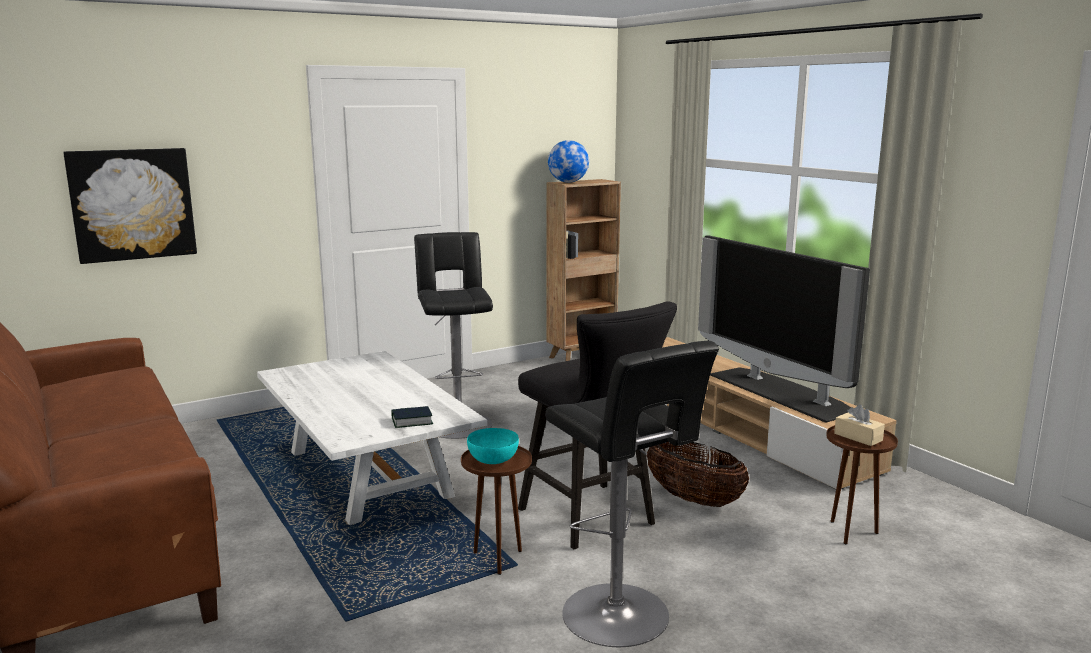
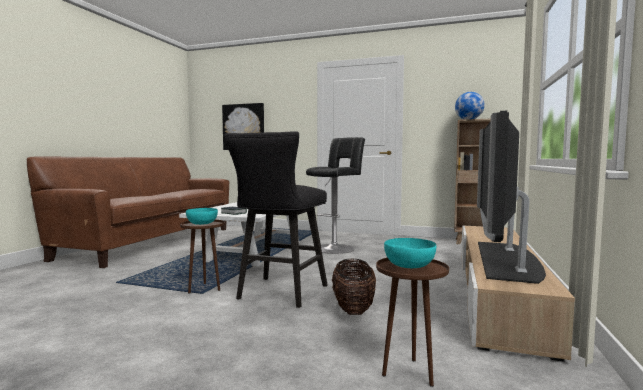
camera: 50 degrees right, 10 degrees down
(620, 618) = (166, 329): black stool -> none
(858, 437) = (409, 265): beige tissue box -> turquoise bowl

